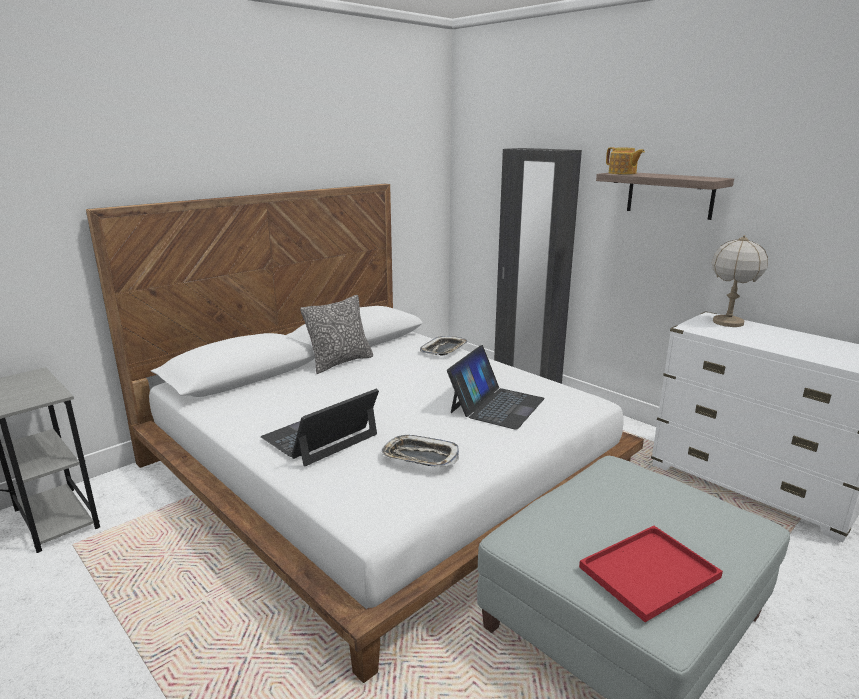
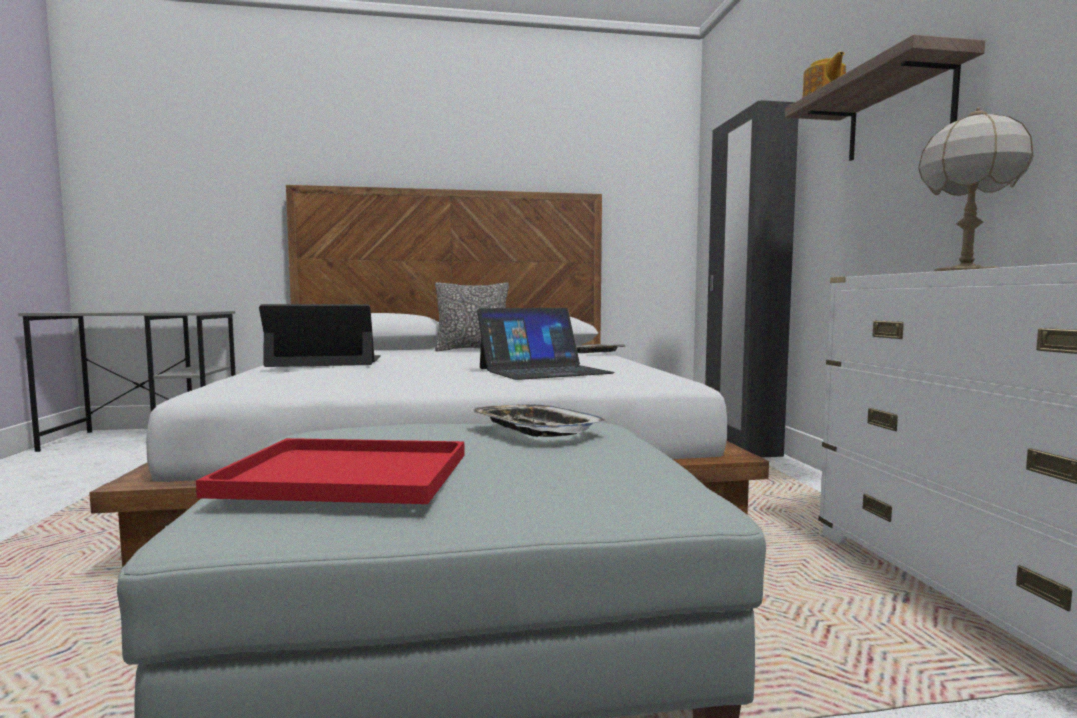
camera: 35 degrees right, 15 degrees down
(420, 457) = (365, 375): tray -> tray (535, 429)

